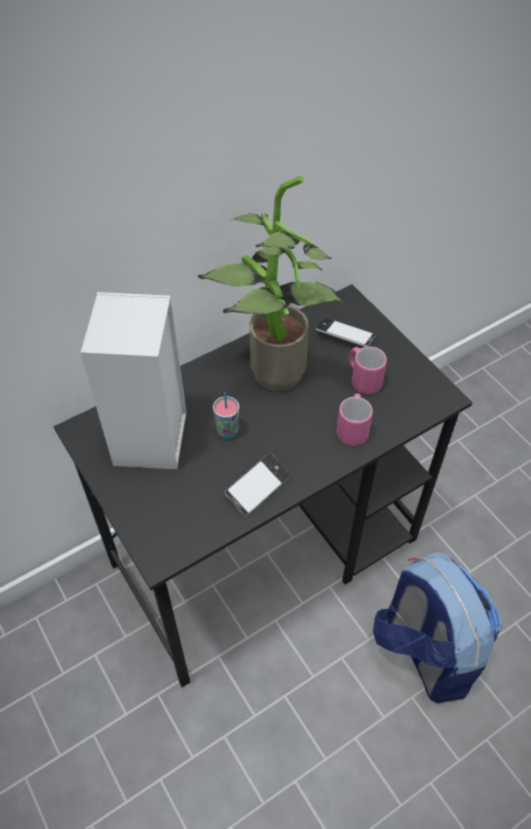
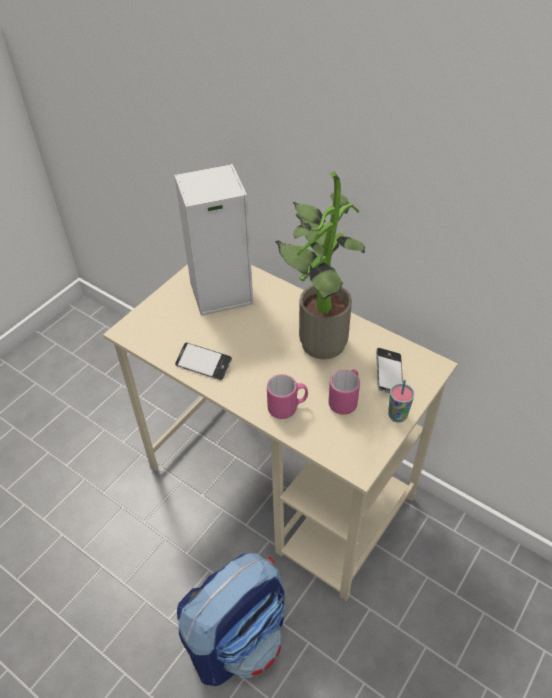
camera: 70 degrees right, 5 degrees down
(227, 431) = (247, 331): cup -> cup (397, 416)
(267, 551) = (281, 483): black desk -> beige desk

